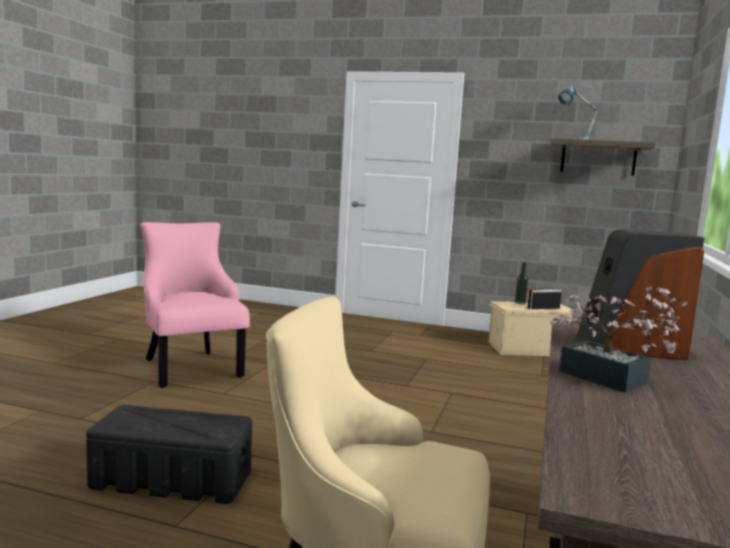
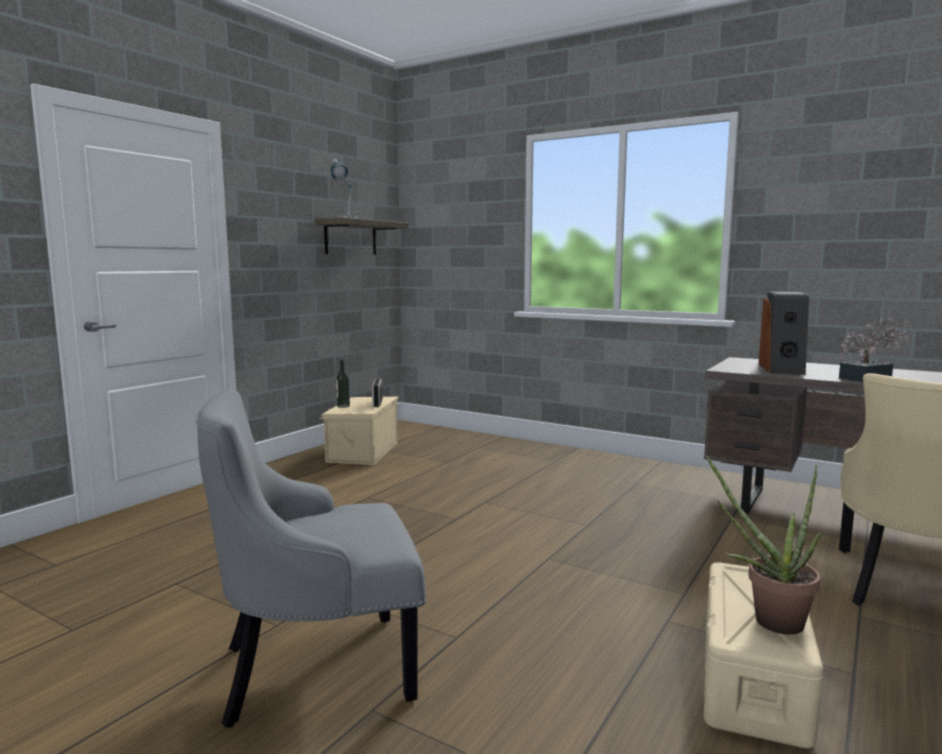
camera: 75 degrees left, 0 degrees up
(149, 422) = (767, 620): none -> potted plant
(171, 479) = (753, 679): black storage box -> beige storage box
(191, 369) = (321, 669): pink chair -> grey chair

